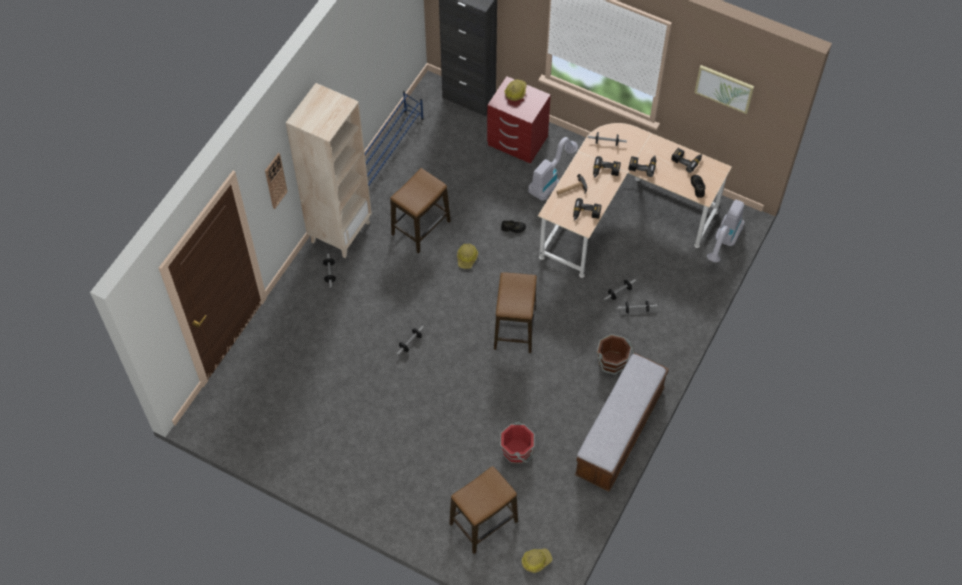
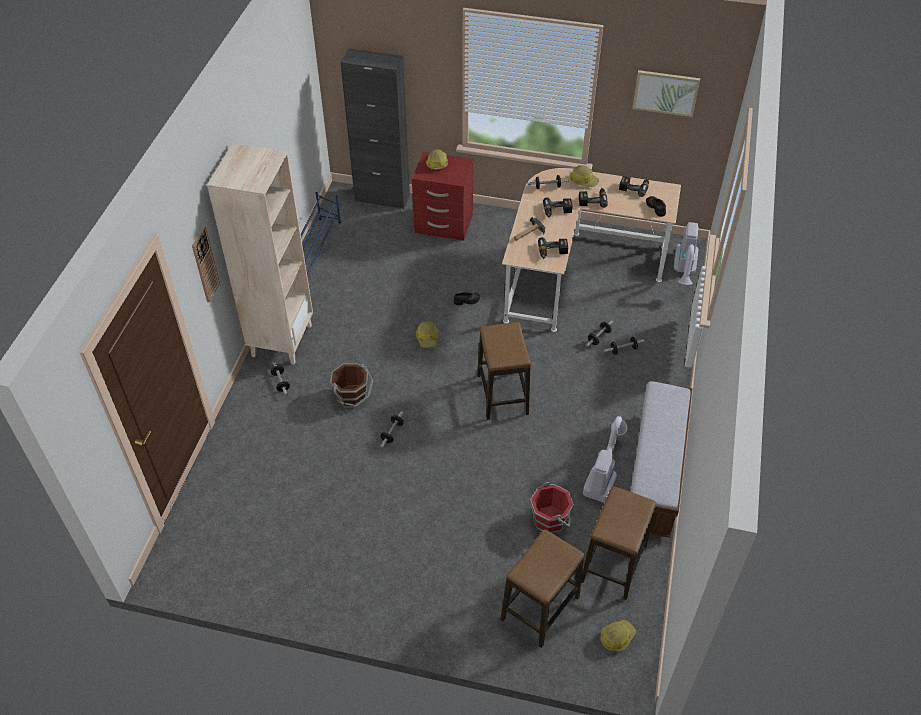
camera: 15 degrees left, 10 degrees down
(421, 228) = (369, 319): stool -> stool (613, 563)
(550, 180) = (489, 251): vacuum cleaner -> vacuum cleaner (603, 474)
(612, 362) = (618, 405): brown bucket -> brown bucket (352, 396)
(642, 143) = (583, 180): none -> hard hat

